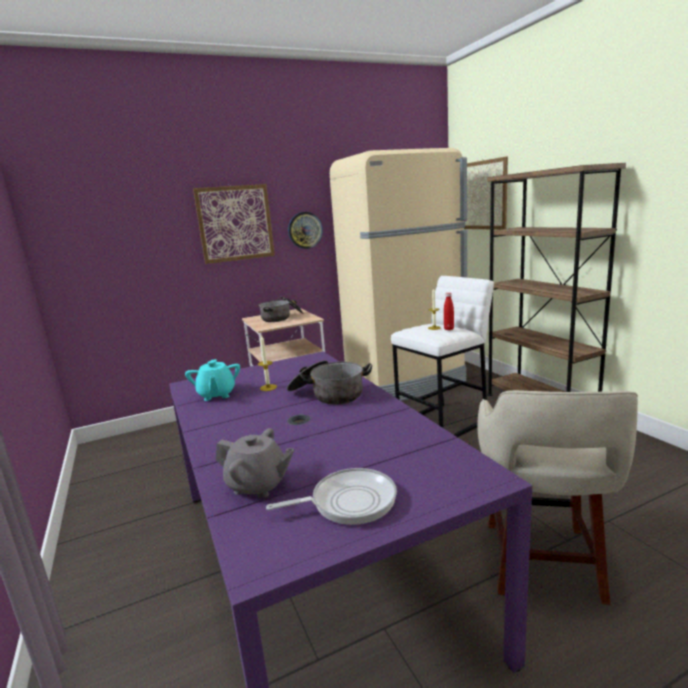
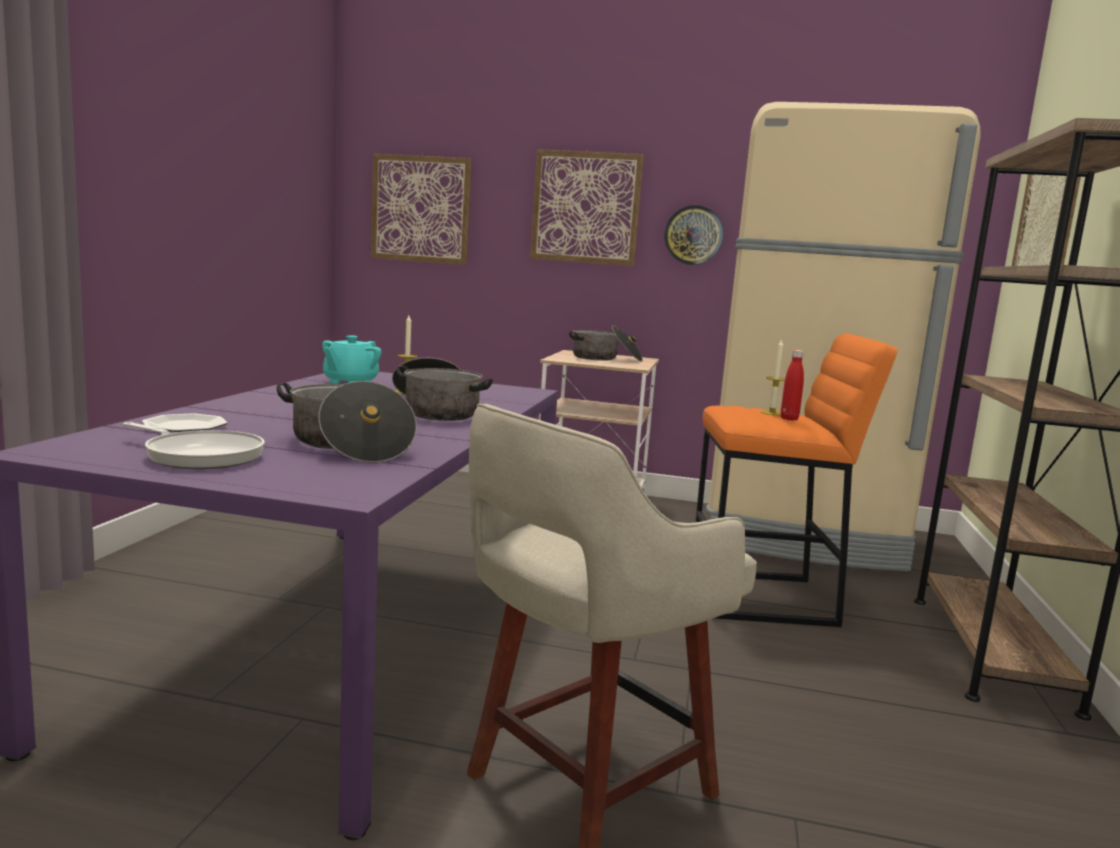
camera: 35 degrees right, 5 degrees down
(108, 242) = (420, 208): none -> picture
(258, 485) = (184, 426): grey teapot -> plate
(379, 445) = (348, 445): none -> cooking pot
(443, 422) = (765, 598): white stool -> orange stool

